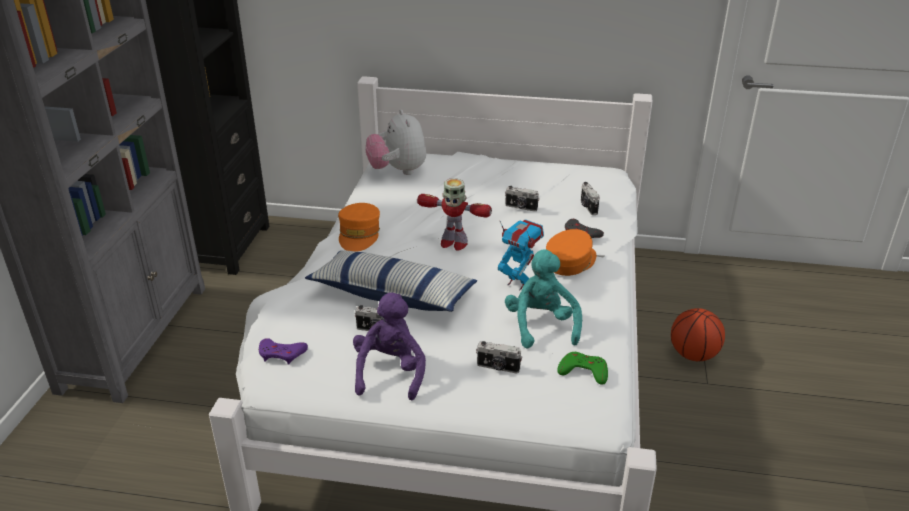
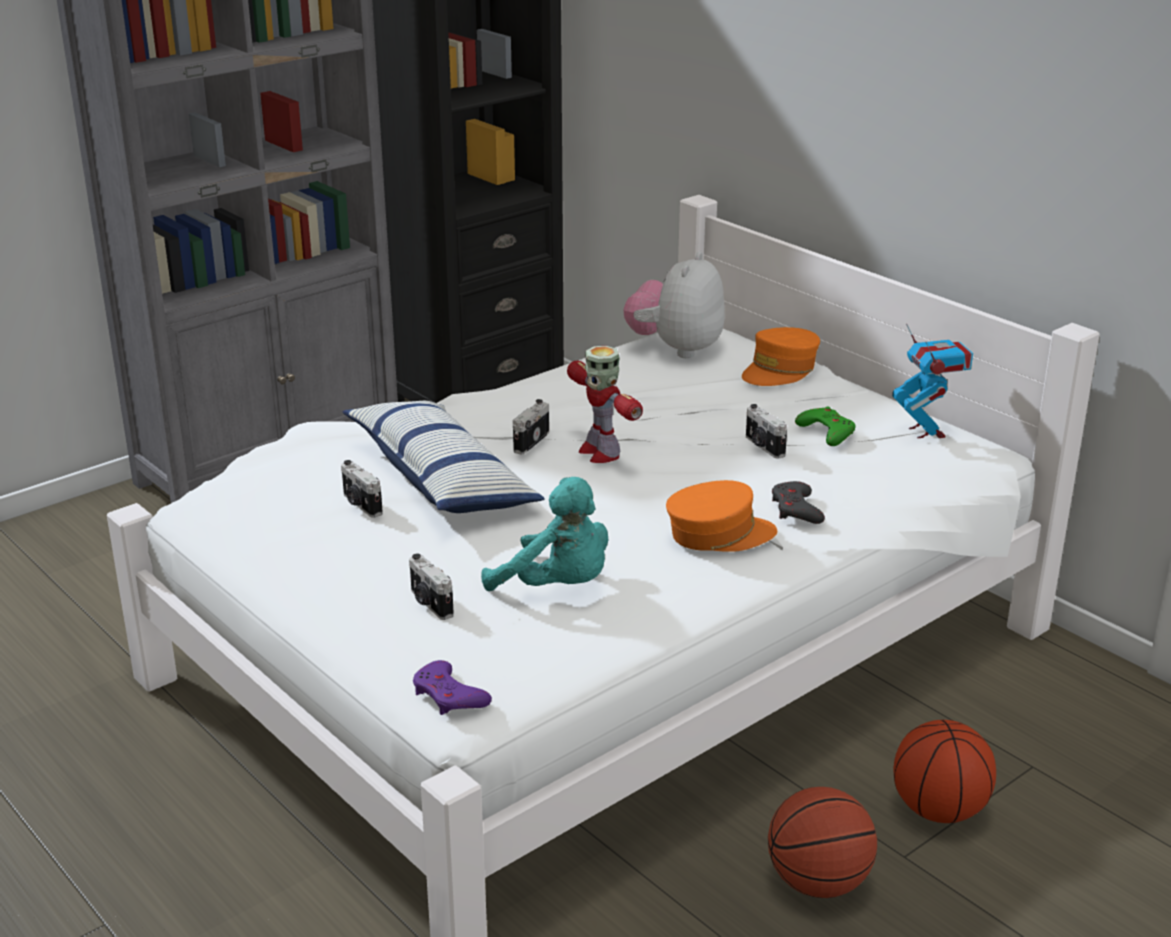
camera: 40 degrees right, 5 degrees down
(281, 354) = (238, 486): purple game controller -> purple game controller (449, 696)
(359, 235) = (506, 402): orange cap -> orange cap (780, 370)
(390, 372) = (312, 553): purple plush toy -> none
(519, 283) = (608, 529): toy robot -> toy robot (926, 432)
(541, 325) = (557, 586): turquoise plush toy -> turquoise plush toy turned 90 degrees clockwise
(583, 371) = (522, 657): green game controller -> green game controller (827, 432)
(588, 207) = (866, 482): camera -> camera (529, 441)
(694, 415) = (818, 882): none -> basketball

